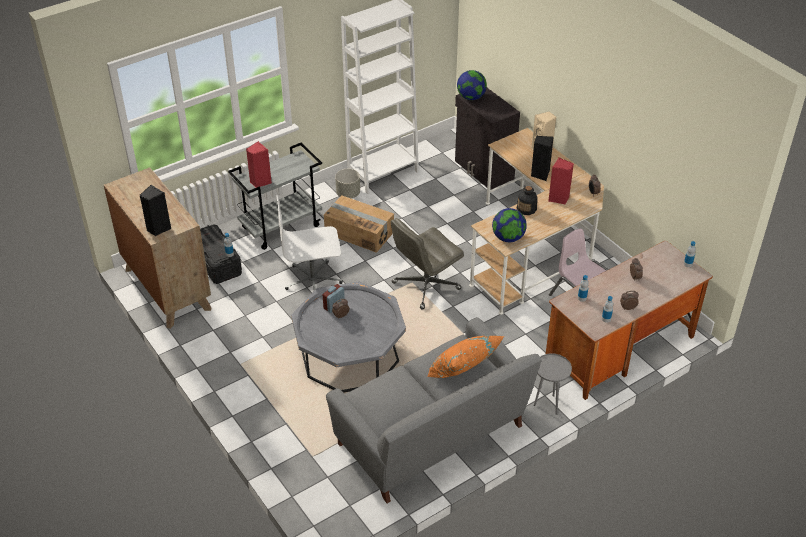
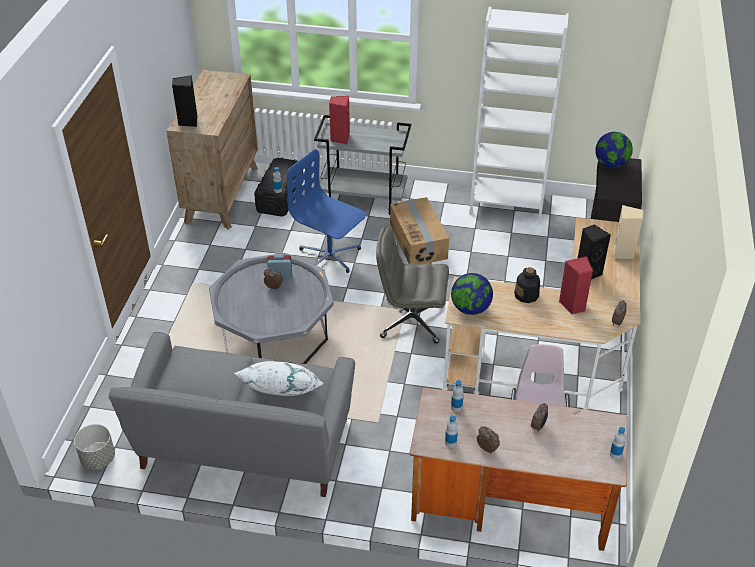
camera: 45 degrees right, 0 degrees up
(313, 280) = (329, 256): white office chair -> blue office chair
(348, 194) = (453, 205): grey planter -> grey planter (98, 458)
(463, 373) = (281, 398): orange pillow -> white pillow
(548, 404) = (373, 497): grey side table -> none

